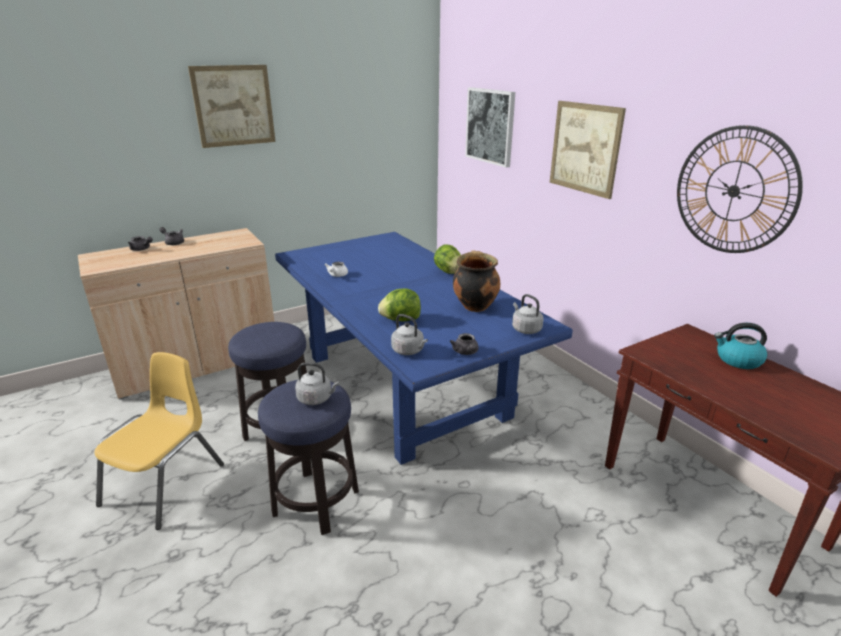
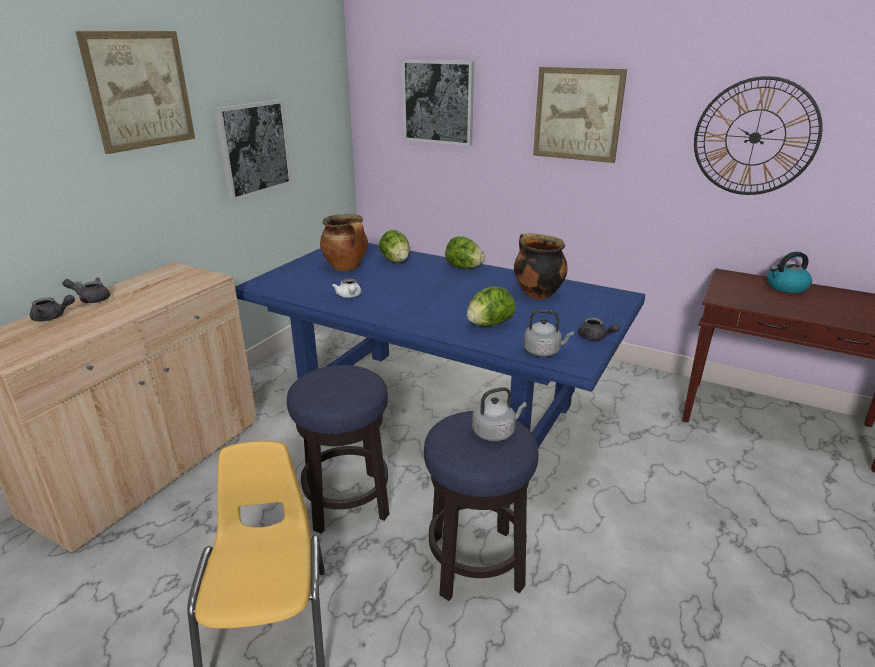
camera: 30 degrees left, 0 degrees up
(330, 152) = (253, 148): none -> picture
(365, 254) = (347, 267): none -> cooking pot
(406, 256) = (396, 261): none -> lettuce
(525, 329) = (610, 303): grey kettle -> none

